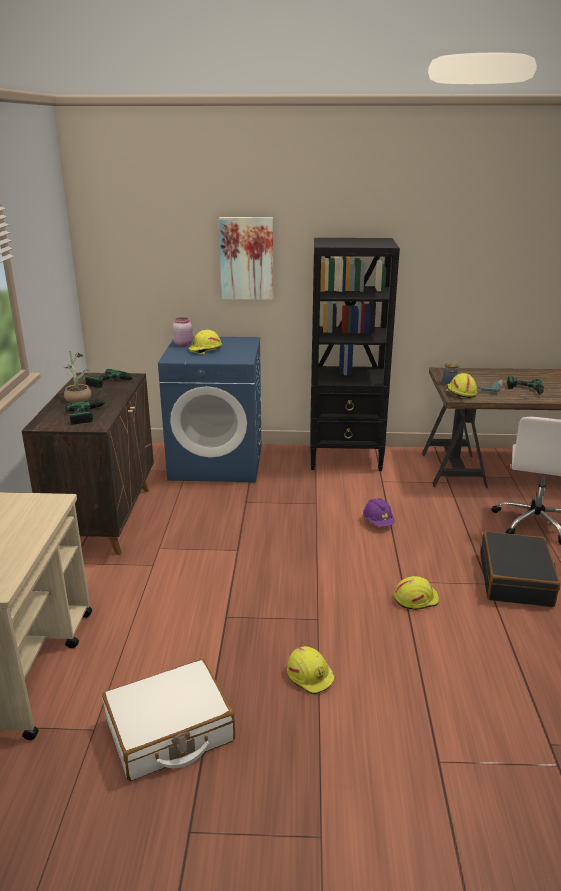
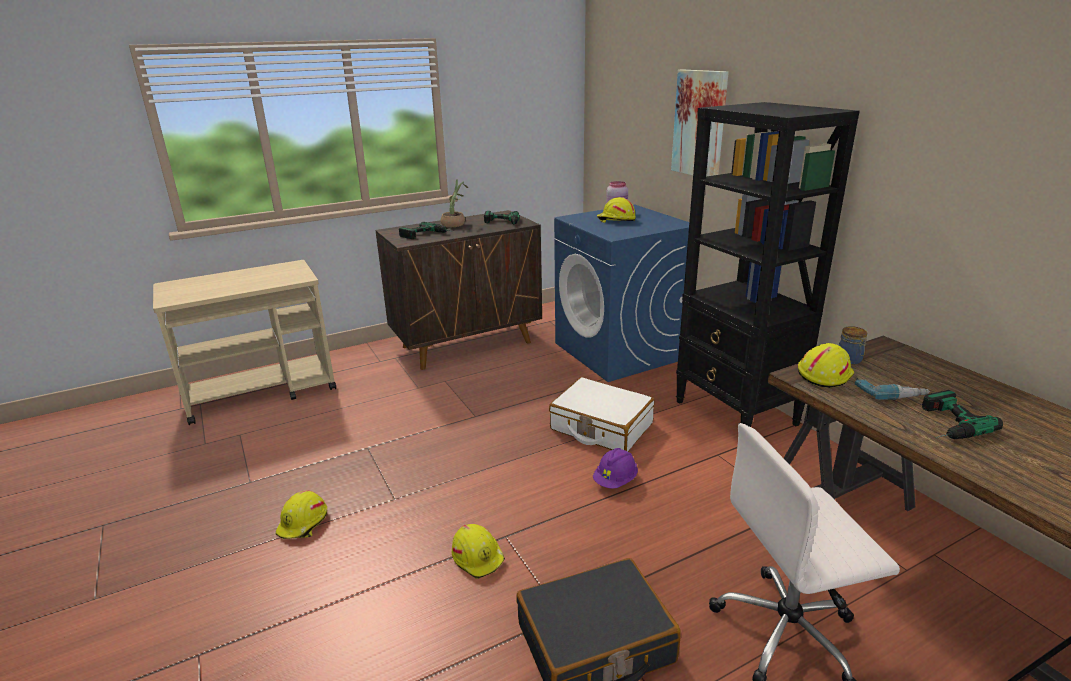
camera: 60 degrees right, 0 degrees up
(170, 732) = (209, 476): white suitcase -> white suitcase (601, 427)

